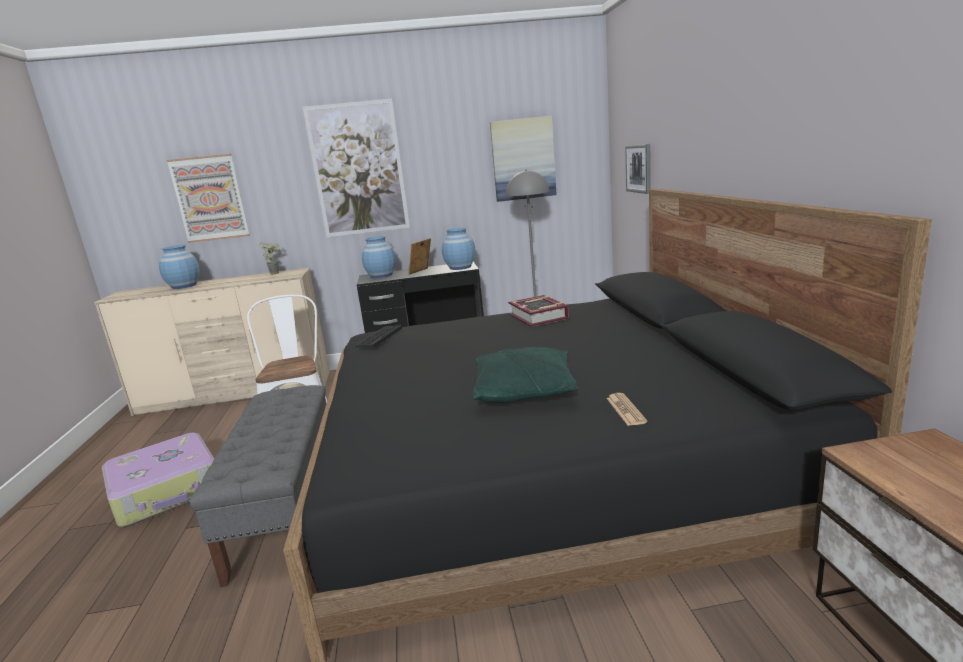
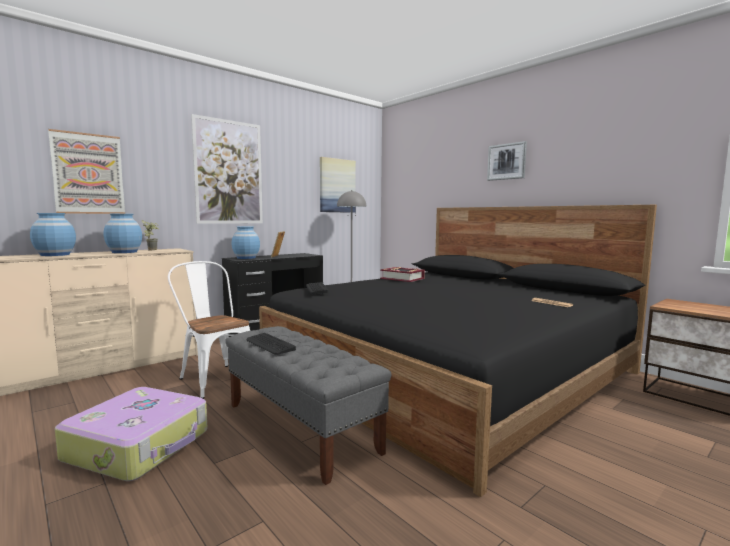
camera: 35 degrees left, 10 degrees down
(254, 416) = (269, 344): none -> keyboard
(460, 267) = (305, 255): blue vase -> blue vase (124, 252)
(524, 391) = (482, 302): green pillow -> none
(639, 168) = (417, 198): picture -> picture (506, 161)

